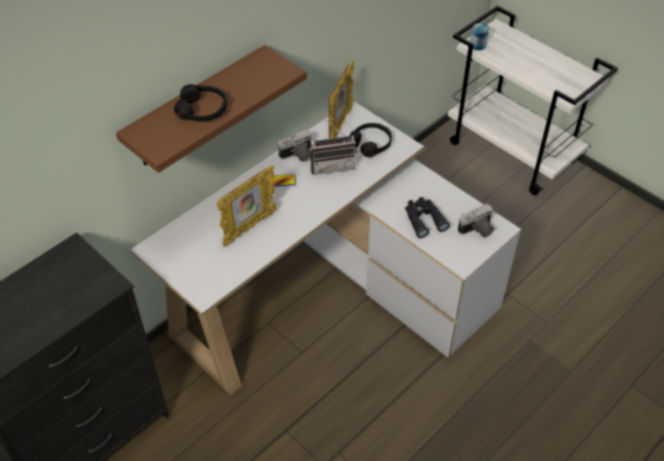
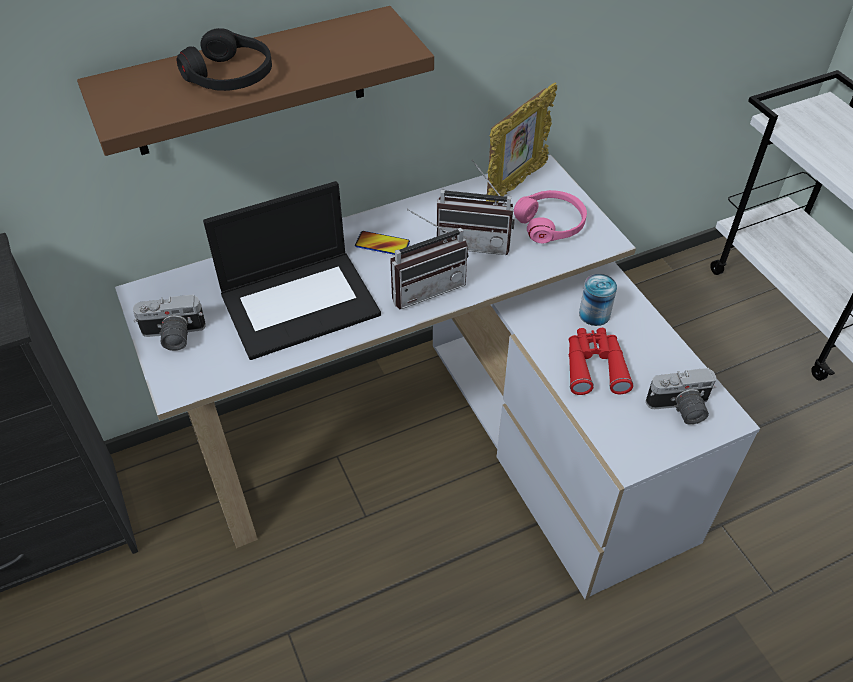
camera: 20 degrees right, 0 degrees up
(249, 228) = (301, 302): picture frame -> laptop
(297, 155) = (428, 214): camera -> camera (173, 337)
(317, 199) = (425, 287): none -> radio
(371, 143) = (550, 224): black headphones -> pink headphones
(423, 219) = (594, 366): black binoculars -> red binoculars
(478, 45) = (786, 122): can -> can (594, 314)

